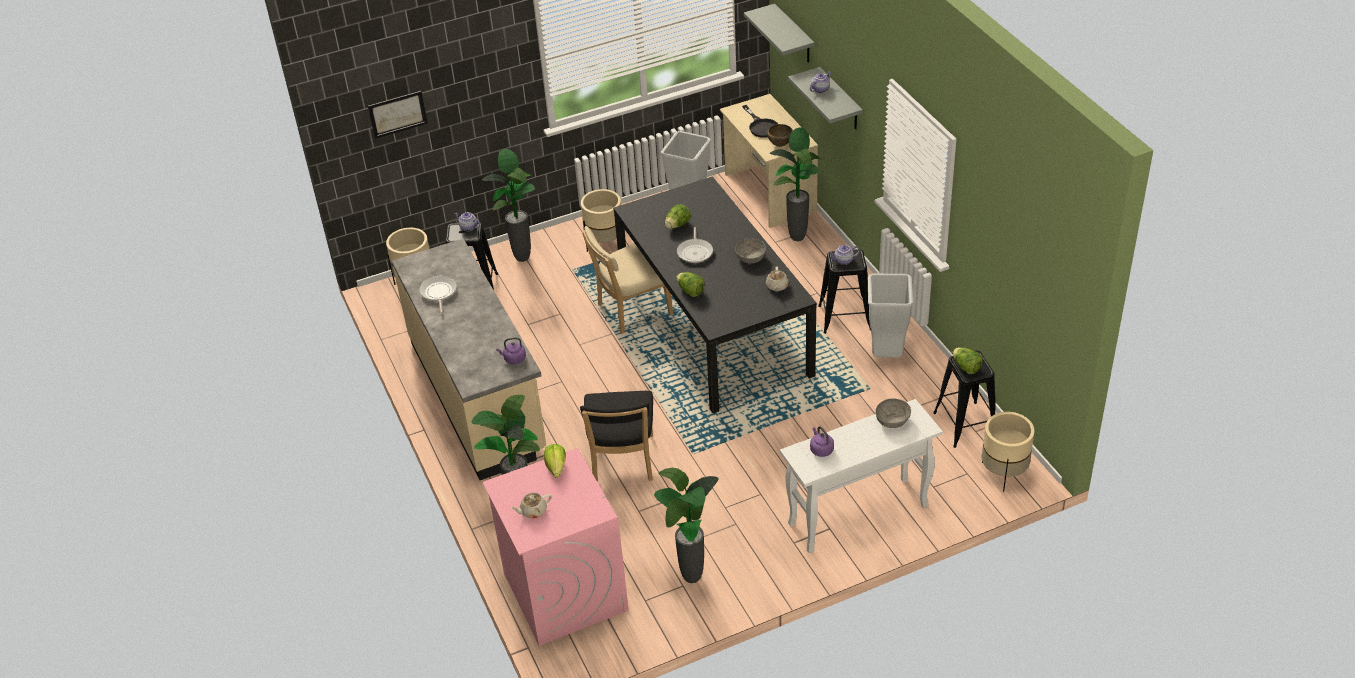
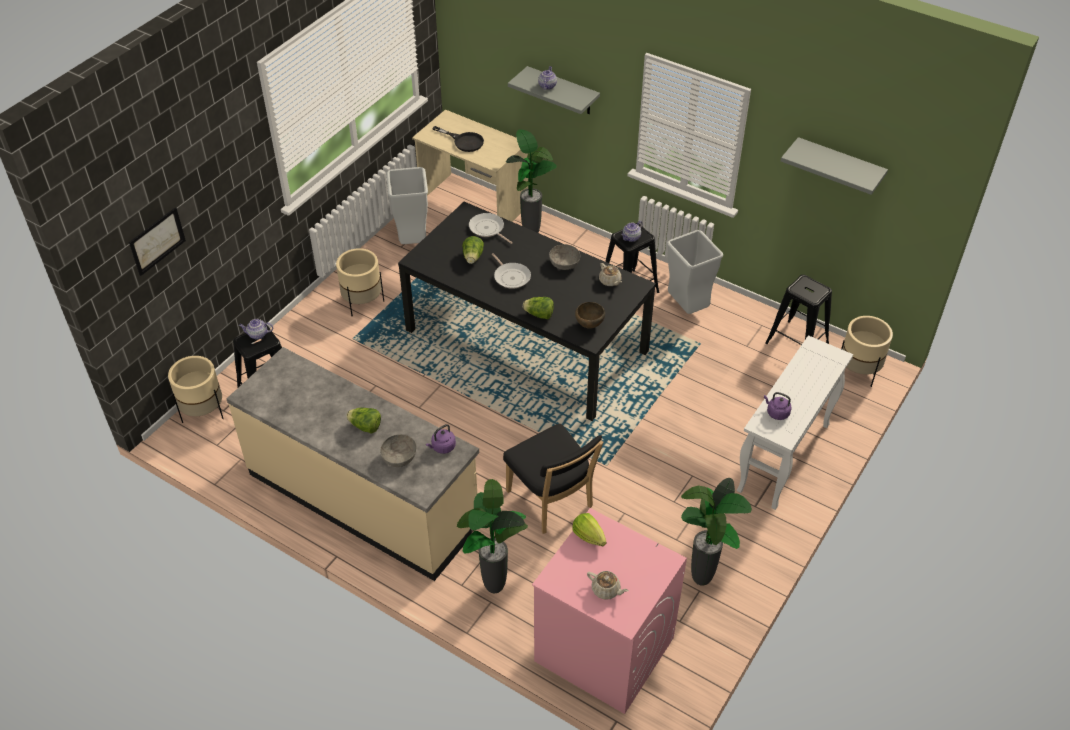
camera: 35 degrees left, 5 degrees up
(438, 293) = (307, 412): frying pan -> frying pan (488, 229)
(523, 258) = (294, 345): potted plant -> none
(533, 511) = (606, 590): beige teapot -> beige teapot turned 90 degrees counterclockwise
(631, 311) = (440, 356): beige chair -> none
(780, 145) = (495, 153): brown bowl -> brown bowl (589, 325)
(794, 35) = (482, 43): grey shelf -> grey shelf (839, 166)
(892, 420) = (808, 361): grey bowl -> grey bowl (399, 457)
(966, 367) = (807, 292): lettuce -> lettuce (365, 427)

